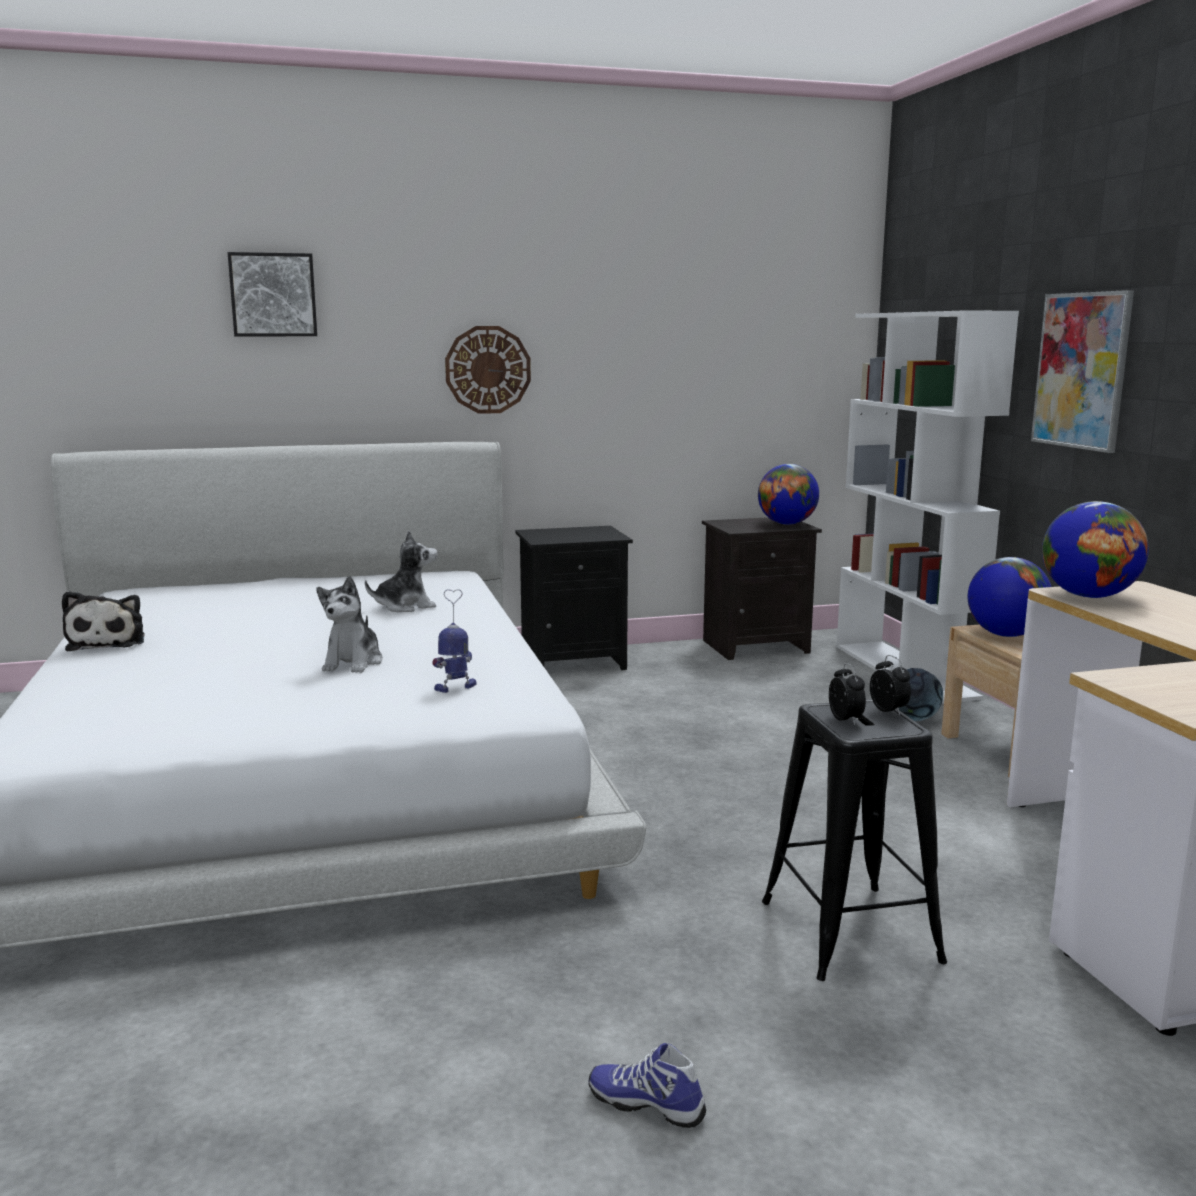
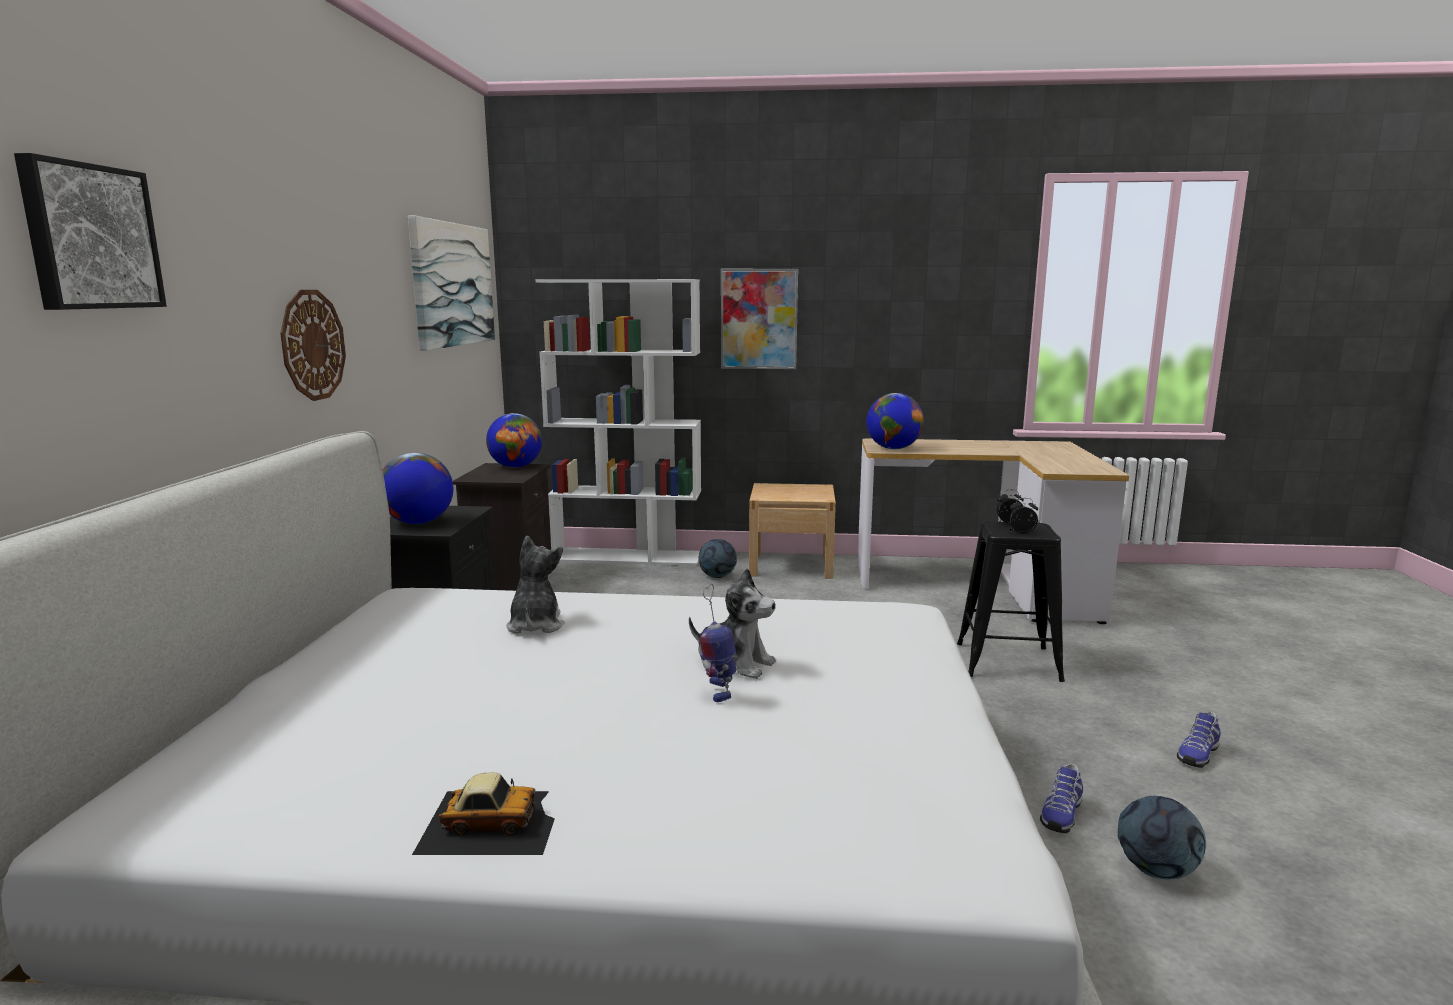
camera: 70 degrees left, 0 degrees up
(108, 642) = (491, 820): plush toy -> toy car
(323, 1038) = (1156, 871): none -> football
(424, 974) = (1060, 814): none -> shoe
(456, 687) = (851, 627): toy robot -> toy robot (718, 690)
(755, 321) = (452, 284): none -> picture
(1006, 635) = (780, 495): globe -> globe (418, 522)

